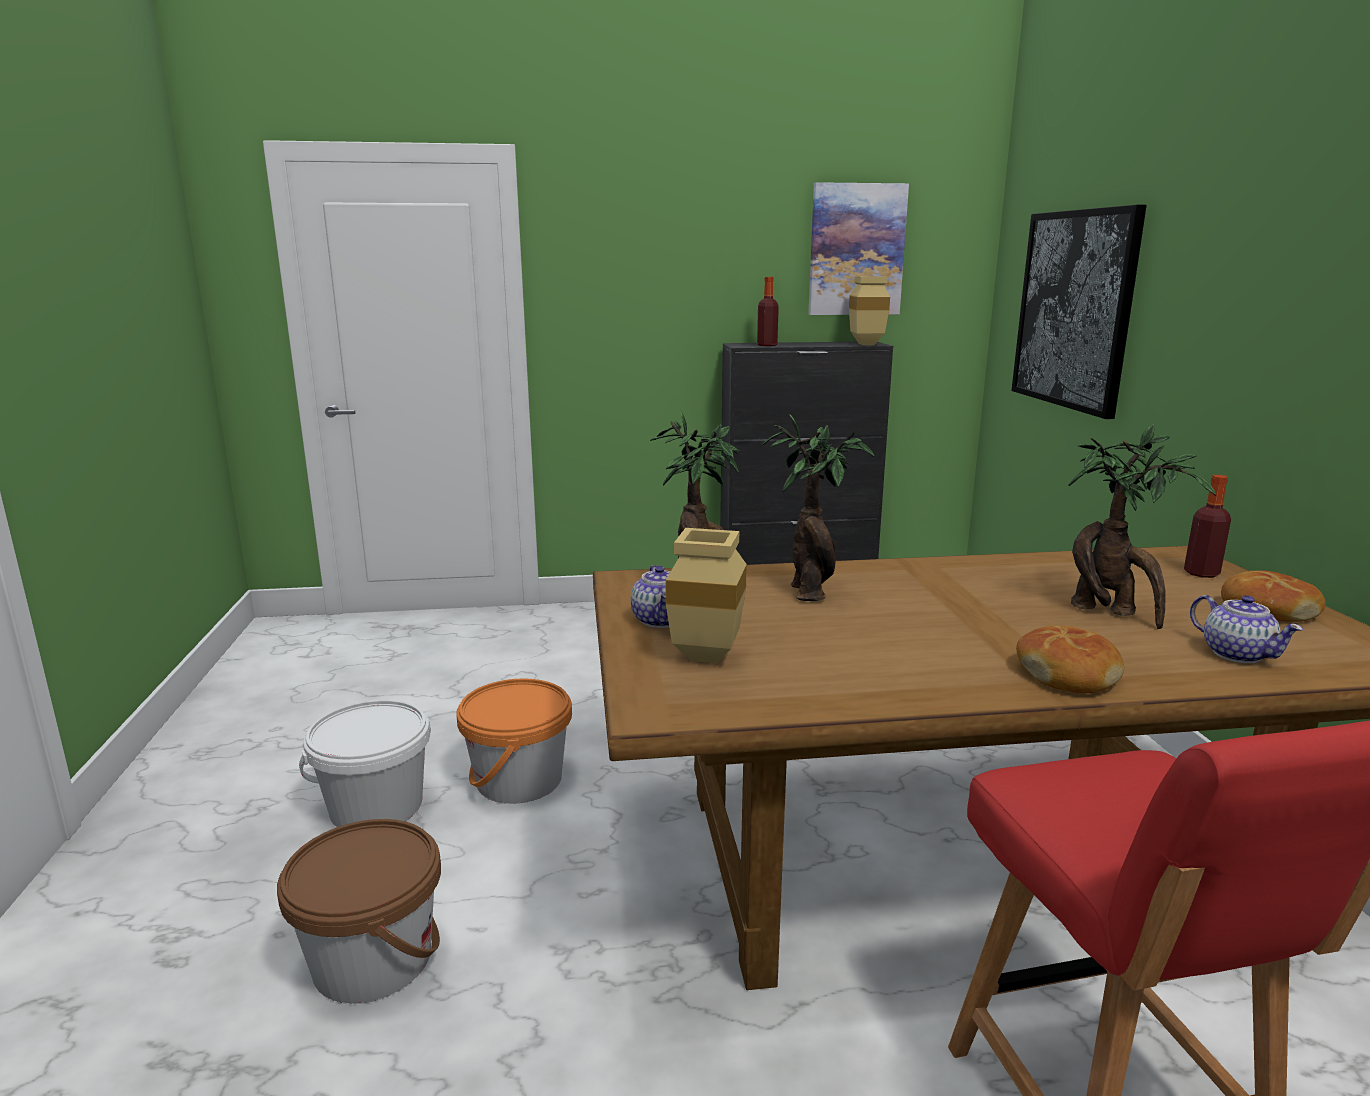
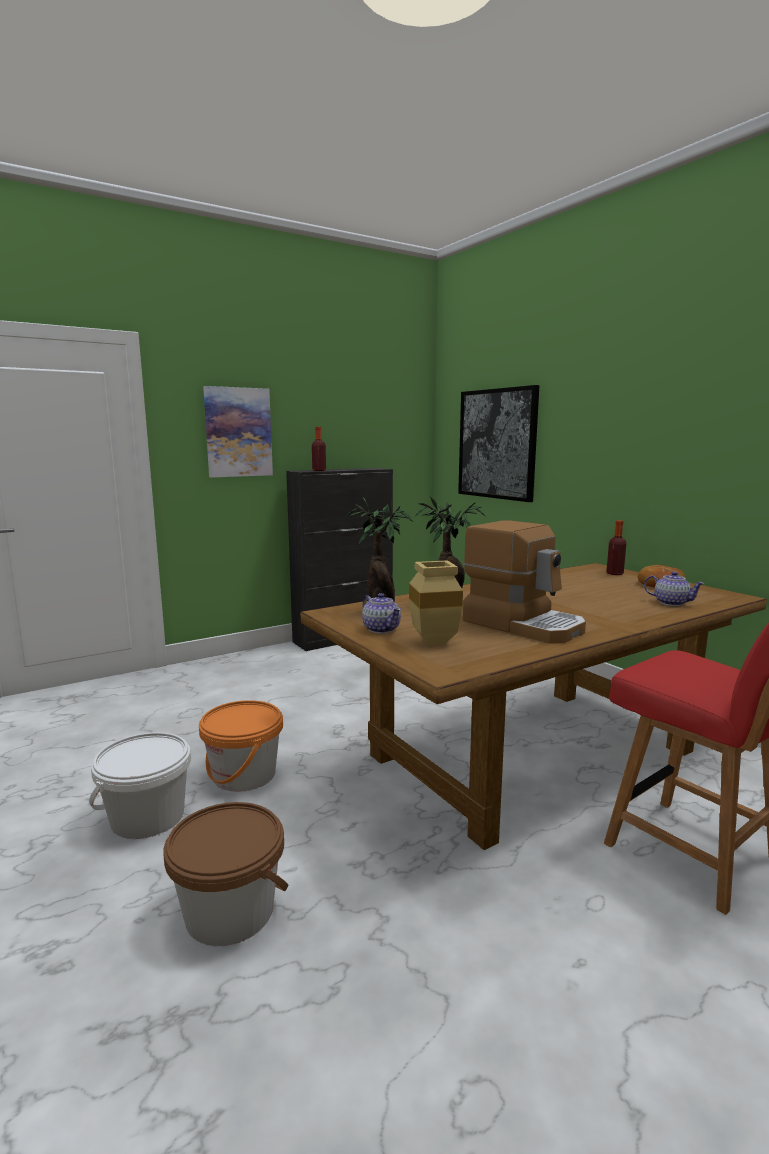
camera: 25 degrees left, 5 degrees down
(856, 250) = (361, 412): picture -> picture (238, 432)
(864, 344) = (375, 468): beige vase -> none
(888, 651) = (524, 624): none -> coffee machine
(1067, 674) = (616, 621): bread -> none
(1110, 613) = (600, 594): potted plant -> none

